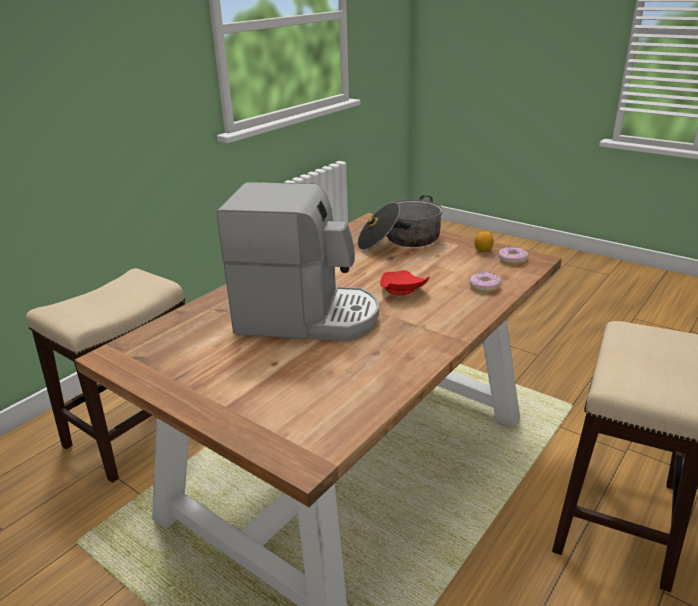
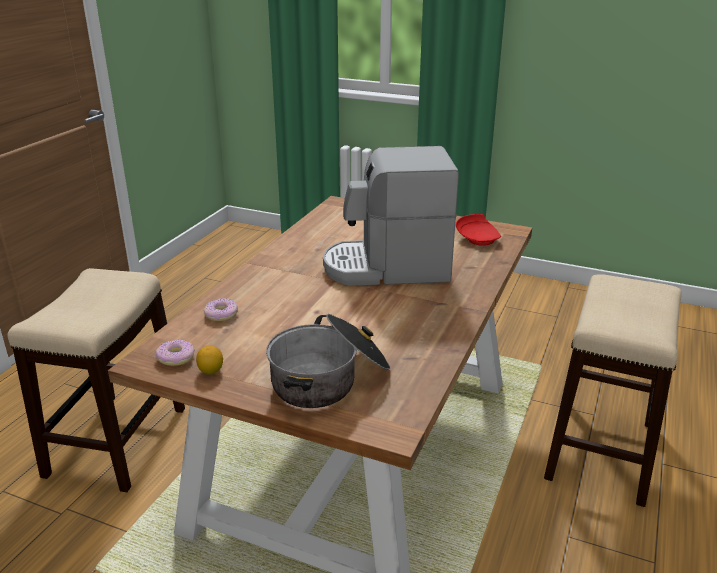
camera: 165 degrees right, 0 degrees up
(401, 291) = (310, 301): red plate -> red plate (478, 239)

